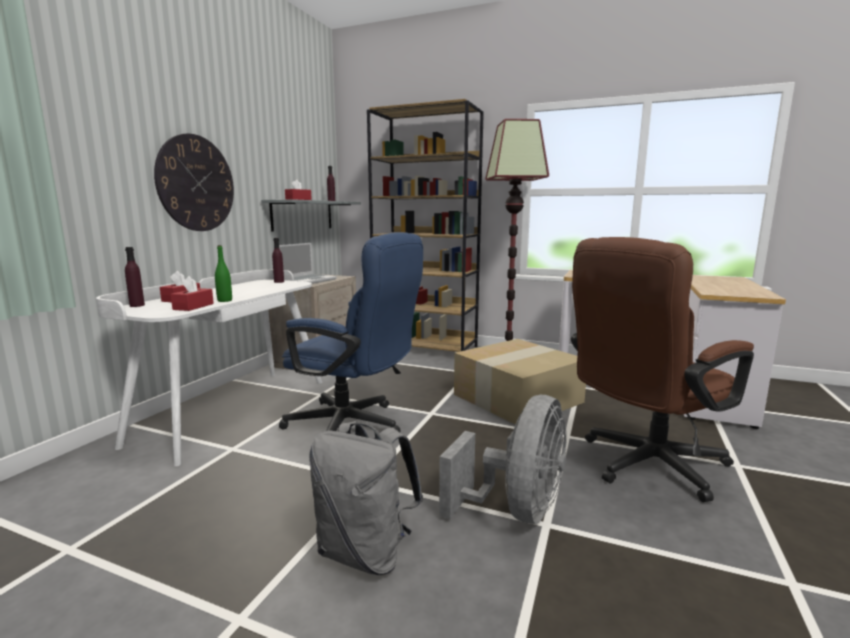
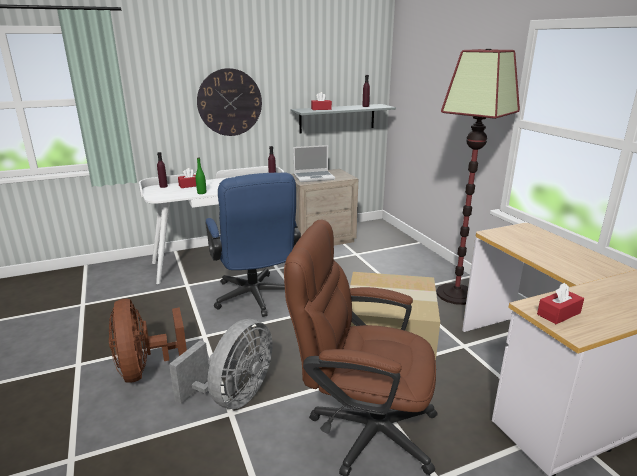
camera: 45 degrees right, 10 degrees up
(193, 306) = (178, 195): red tissue box -> red tissue box (558, 313)
(366, 552) = (145, 369): grey backpack -> brown fan
(426, 348) = (413, 255): brown bookcase -> none
(516, 510) = (233, 396): grey fan -> grey fan turned 45 degrees counterclockwise

